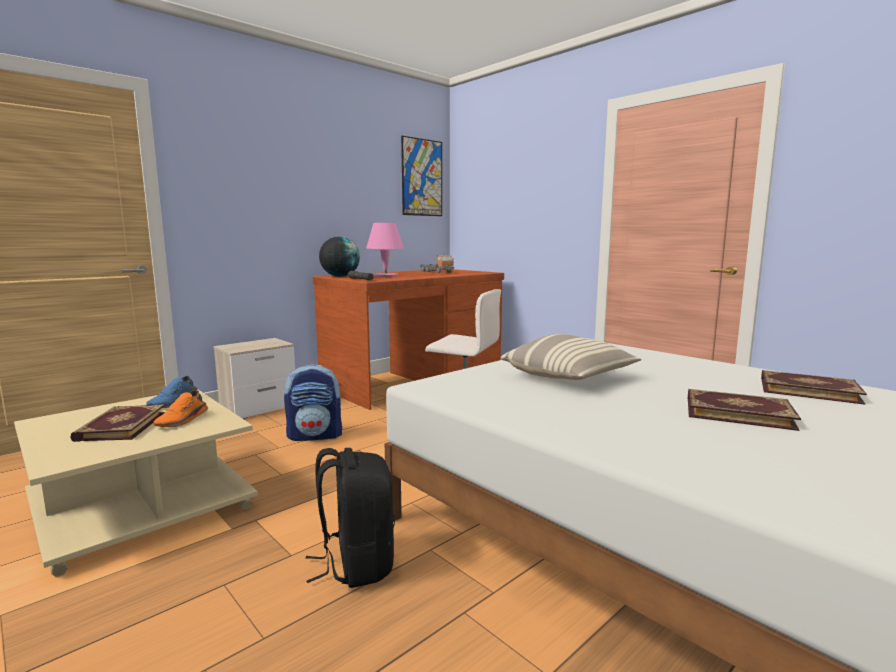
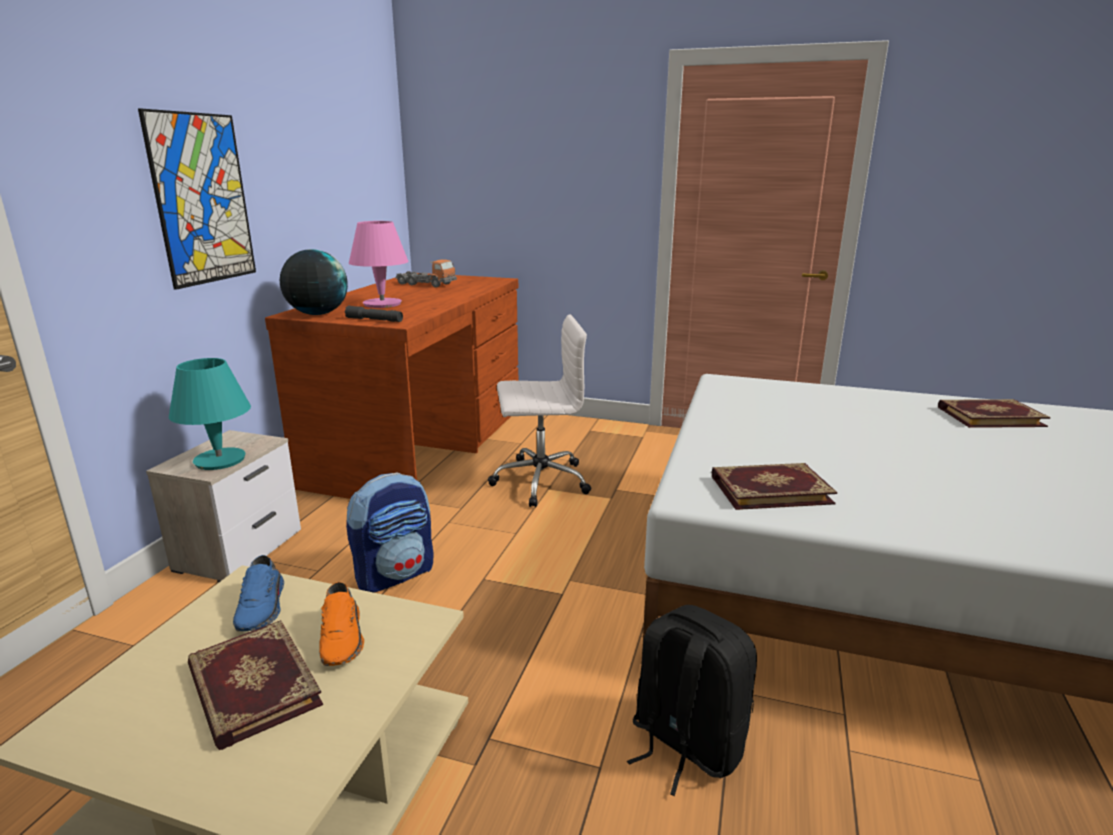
camera: 30 degrees left, 10 degrees up
(248, 347) = (219, 460): none -> turquoise table lamp
(422, 177) = (373, 135): picture -> picture (202, 199)
(569, 377) = (798, 444): pillow -> none
(738, 412) = (997, 461): book -> book (770, 489)

